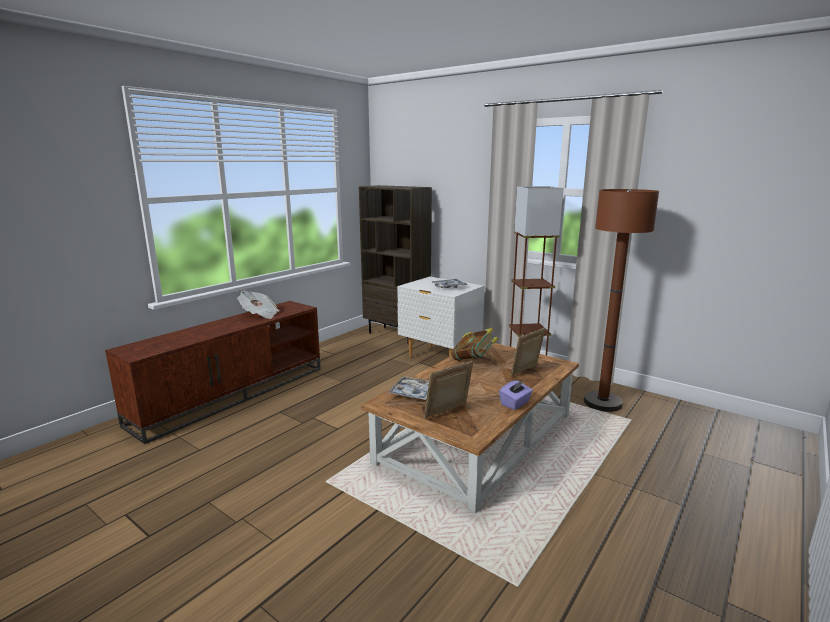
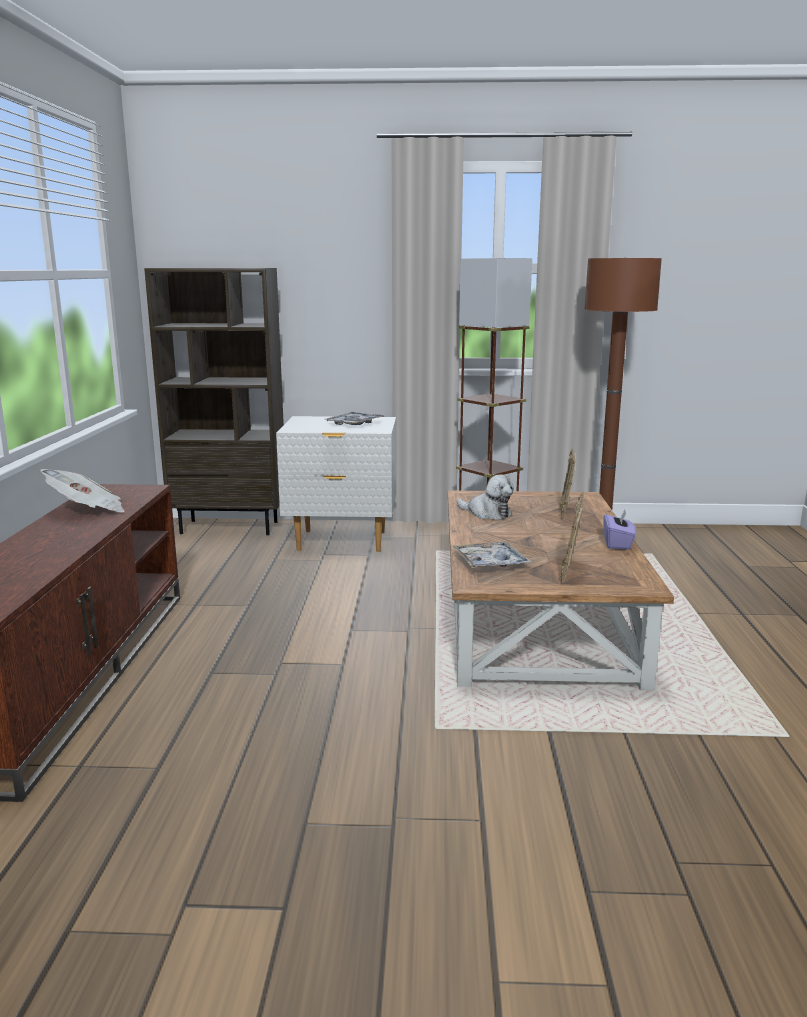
camera: 35 degrees left, 0 degrees up
(473, 360) = (487, 513): book -> plush toy

